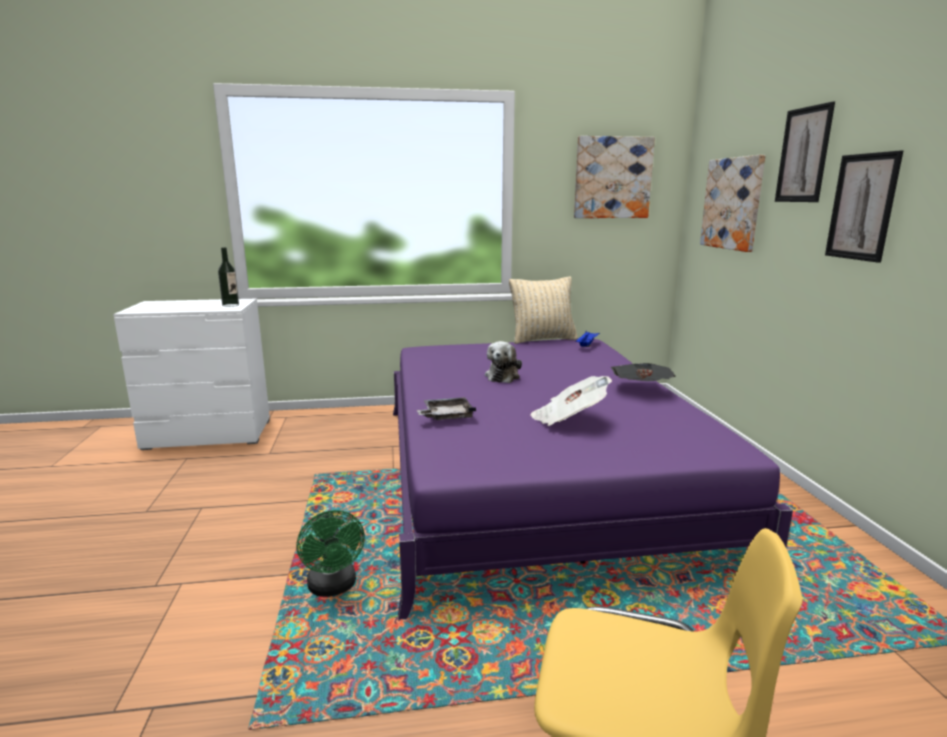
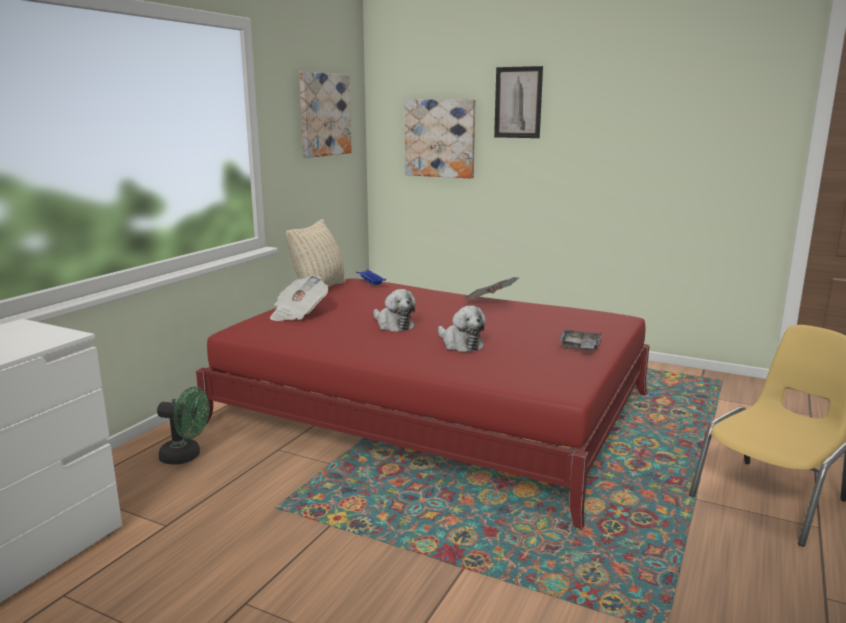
camera: 55 degrees left, 0 degrees up
(230, 305) = (40, 334): bottle -> none
(333, 587) = (509, 549): green fan -> green fan (186, 456)
(446, 416) = (458, 364): grey tray -> grey tray (580, 347)
(496, 405) = (460, 344): none -> plush toy
(535, 475) = (434, 410): purple bed -> red bed
(568, 419) = (521, 334): newspaper -> newspaper (298, 314)
(862, 207) = (581, 142): picture -> none

